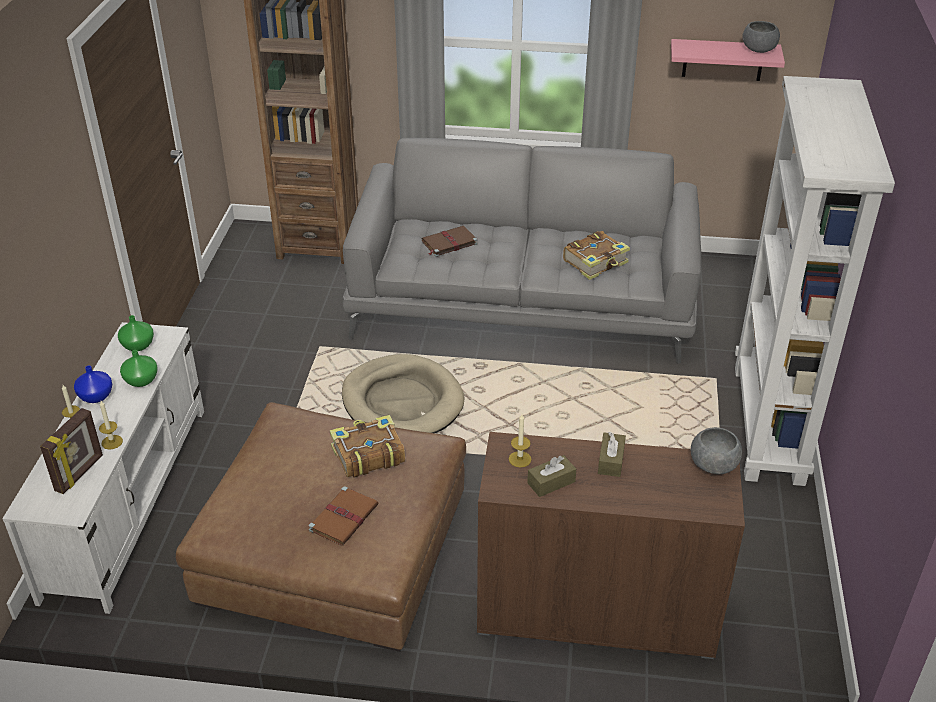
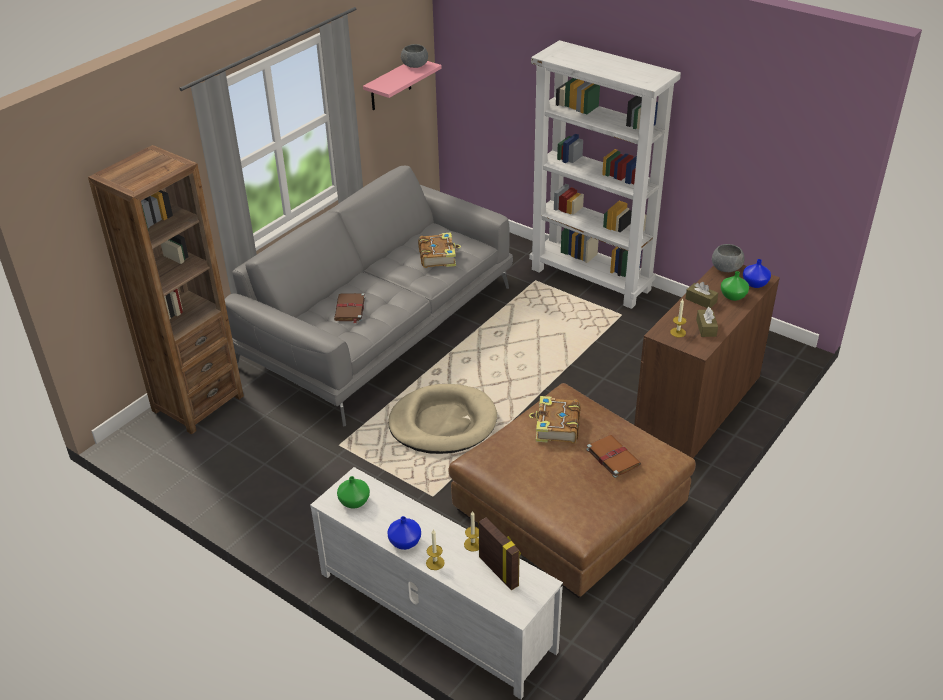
camera: 60 degrees left, 0 degrees up
(142, 380) = (405, 509): green vase -> green vase (733, 296)
(703, 503) = (755, 283): none -> blue vase

